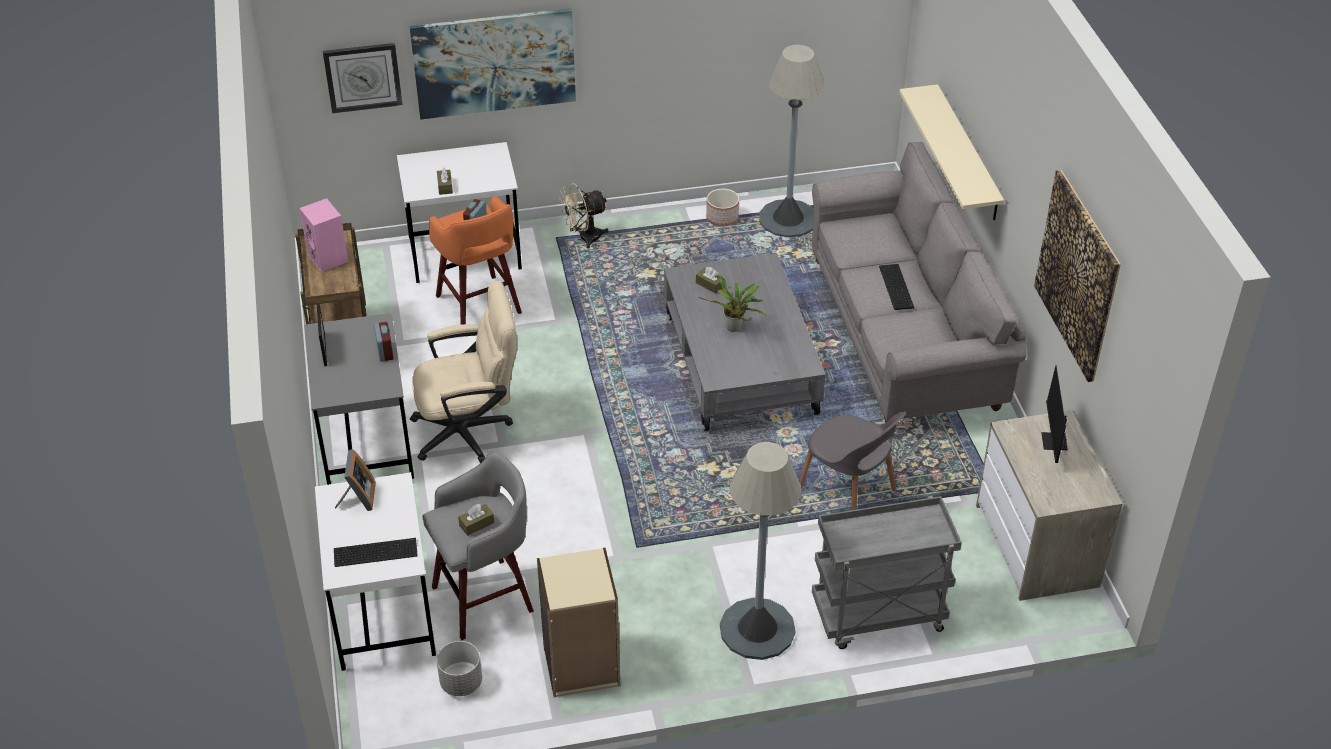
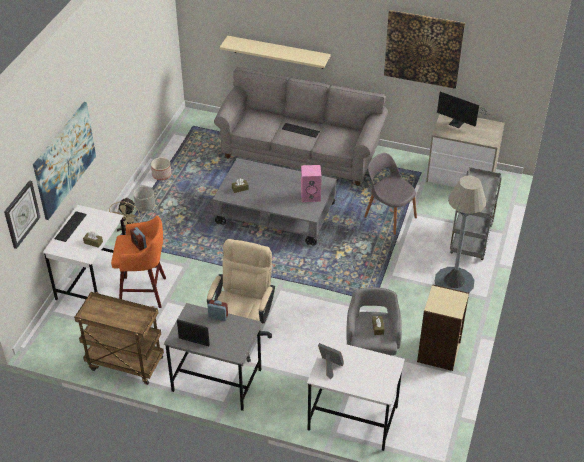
camera: 60 degrees left, 0 degrees up
(329, 258) = (110, 314): pink speaker -> pink speaker (311, 196)
(374, 551) = (375, 373): keyboard -> keyboard (69, 226)
(461, 683) = (422, 403): grey planter -> grey planter (145, 207)
(734, 329) = (280, 194): potted plant -> none
(788, 219) = (185, 154): grey floor lamp -> none
(848, 491) = (389, 216): grey chair -> grey chair turned 120 degrees counterclockwise

